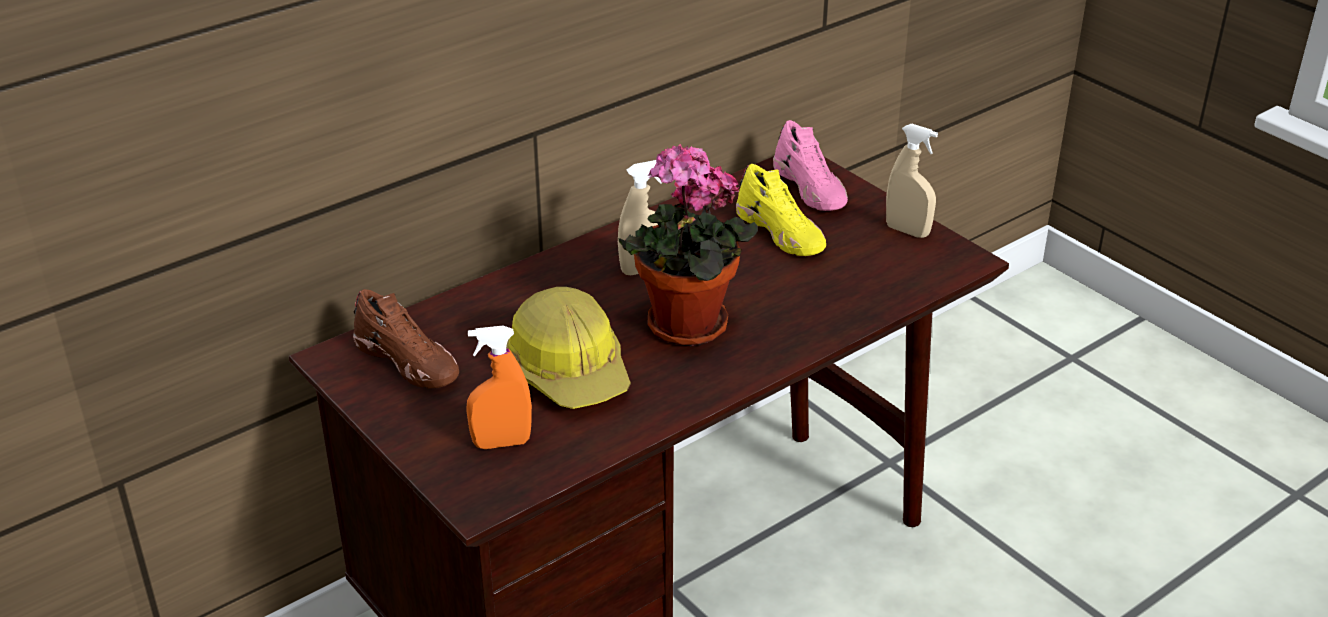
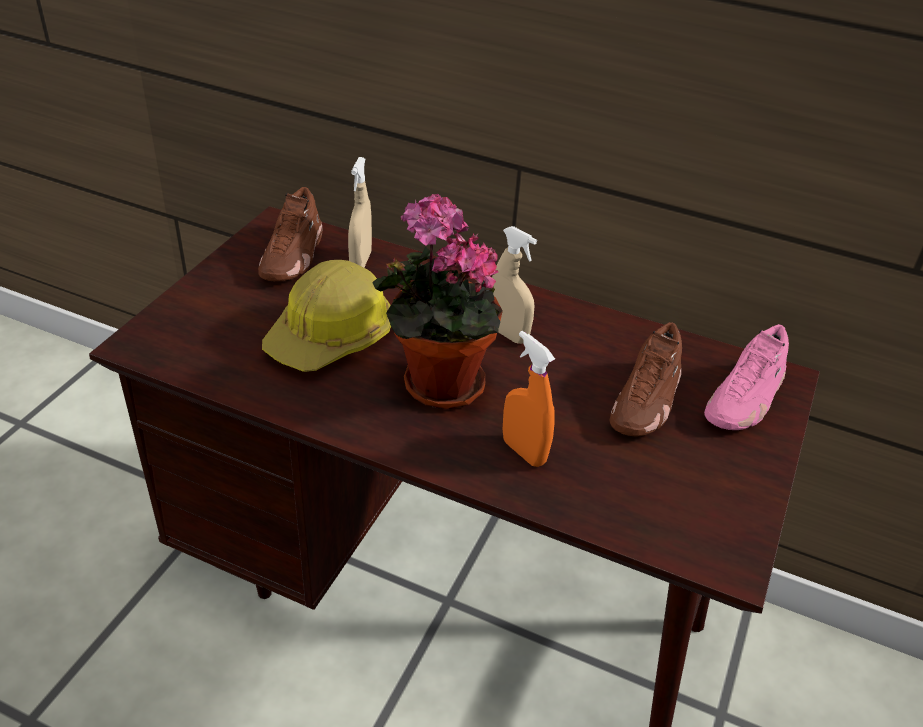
camera: 60 degrees right, 5 degrees up
(501, 443) = (215, 332): orange spray bottle -> orange spray bottle (523, 451)
(781, 232) = (646, 401): yellow shoe -> brown shoe
(907, 231) = (739, 496): beige spray bottle -> beige spray bottle (360, 261)

